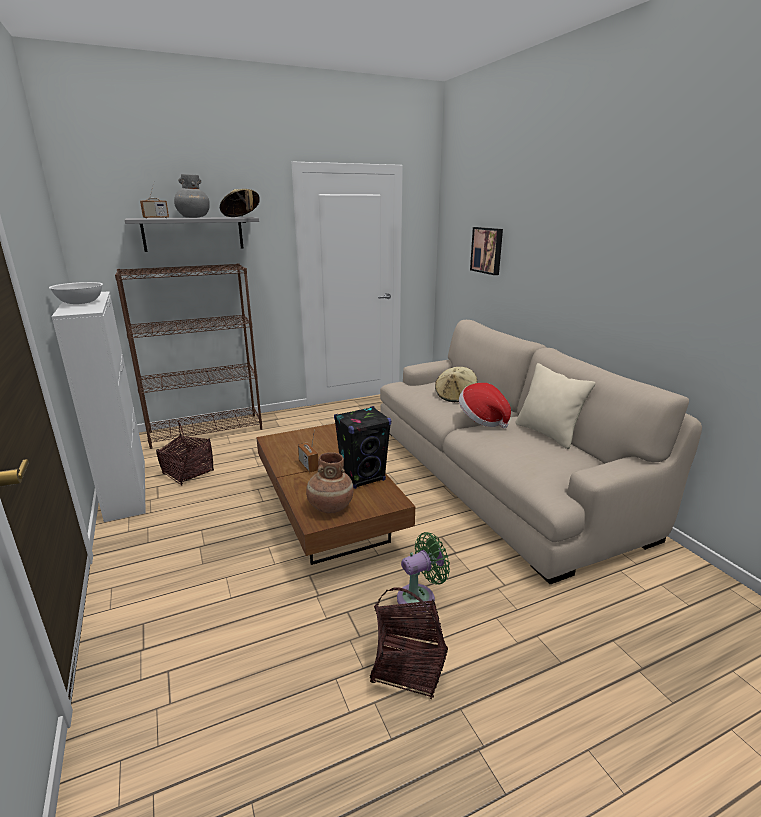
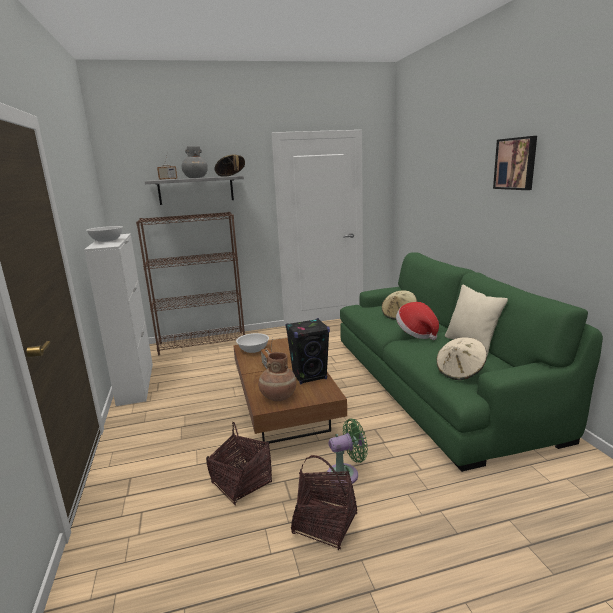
camera: 10 degrees right, 5 degrees down
(188, 472) = (183, 373): basket -> basket (241, 483)
(284, 443) = (253, 350): none -> white bowl
(487, 250) = (431, 194): picture -> picture (516, 163)
(496, 475) = (433, 383): beige sofa -> green sofa
(544, 469) = (460, 372): none -> beige hat

